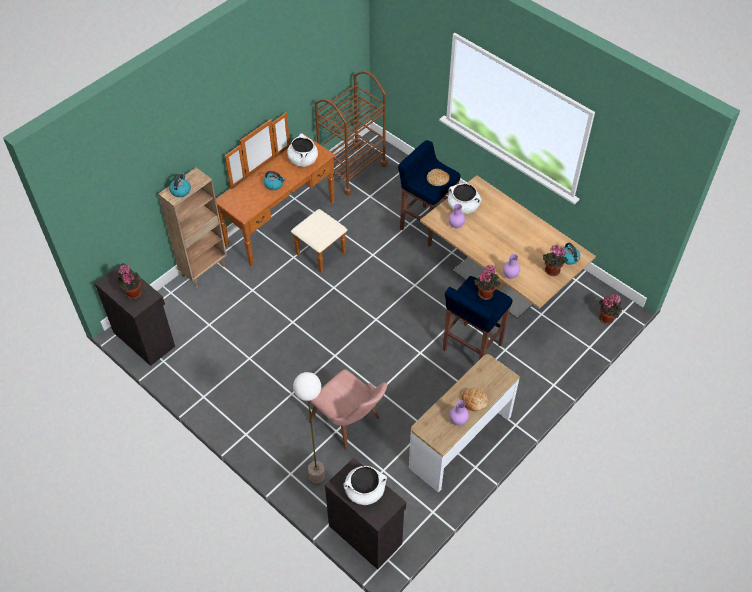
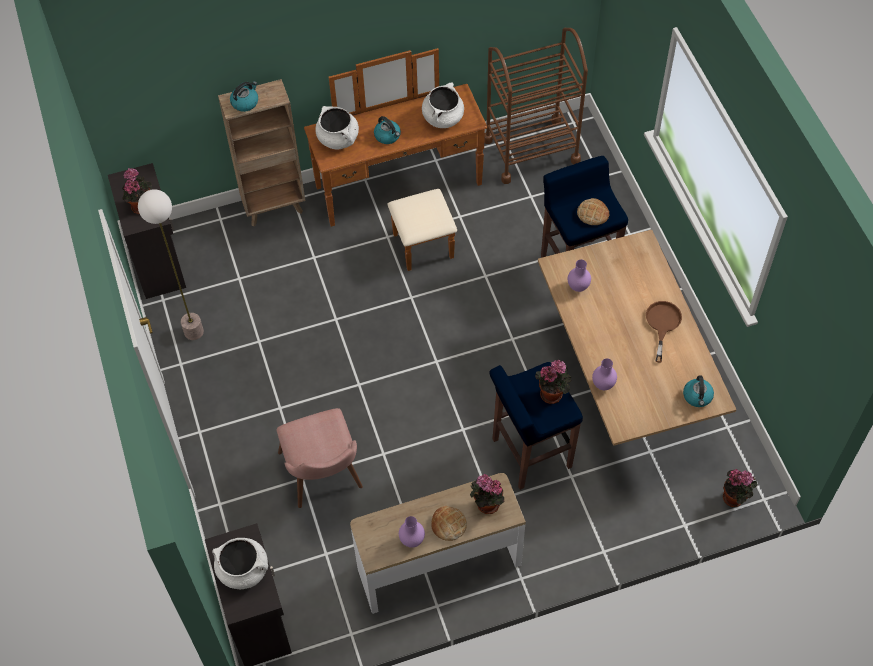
camera: 30 degrees right, 5 degrees up
(316, 476) = (246, 521): floor lamp -> floor lamp (193, 331)
(463, 207) = (605, 265): white cooking pot -> white cooking pot (338, 139)
(520, 226) = (662, 324): none -> brown frying pan
(551, 271) = (661, 403): potted plant -> potted plant (486, 505)

